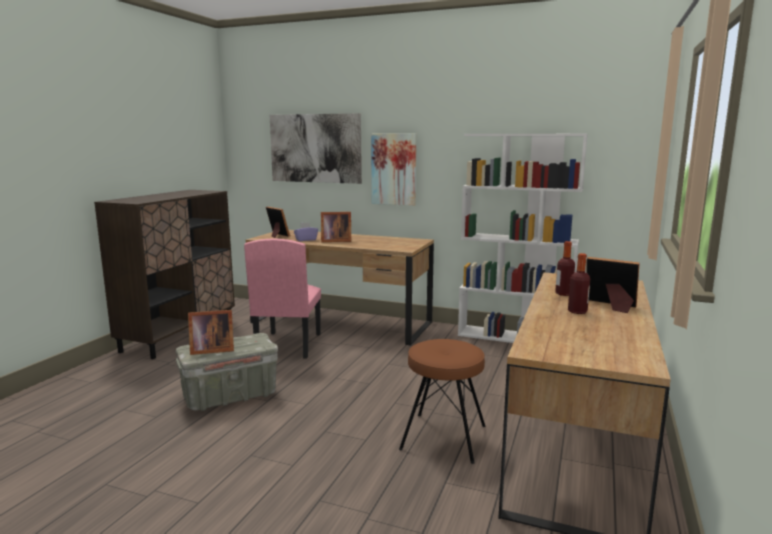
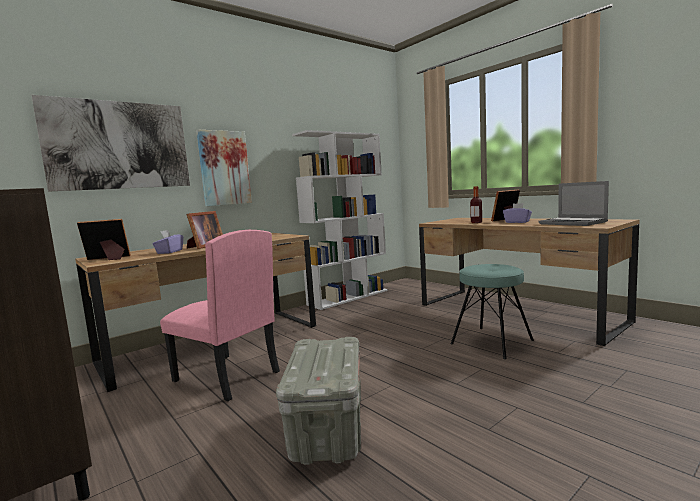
camera: 60 degrees left, 5 degrees down
(211, 350) = (326, 368): picture frame -> none
(444, 437) = (491, 342): brown stool -> turquoise stool
(575, 339) = (573, 223): none -> laptop
(577, 311) = (517, 222): bottle -> purple tissue box

